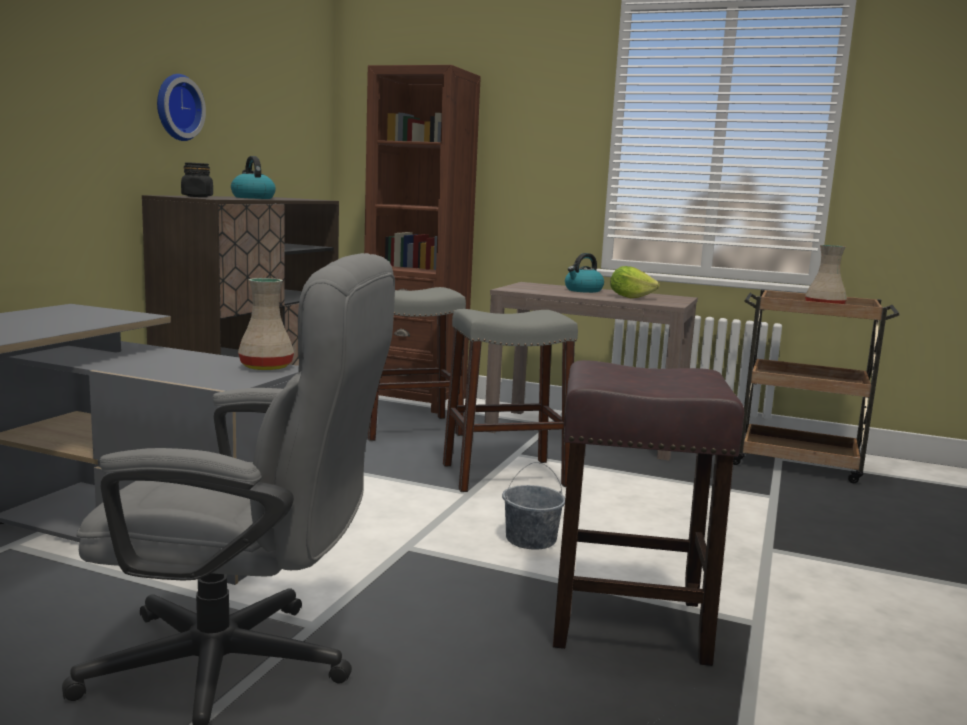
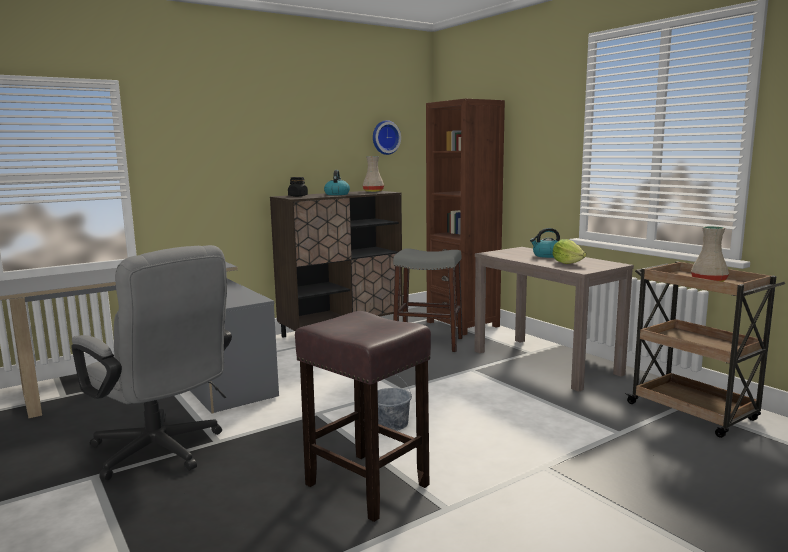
camera: 35 degrees right, 0 degrees up
(176, 107) = (297, 145): wall clock -> wall clock (385, 137)
(265, 367) = (252, 298): beige vase -> beige vase (373, 191)
(504, 475) = (440, 382): grey stool -> none

